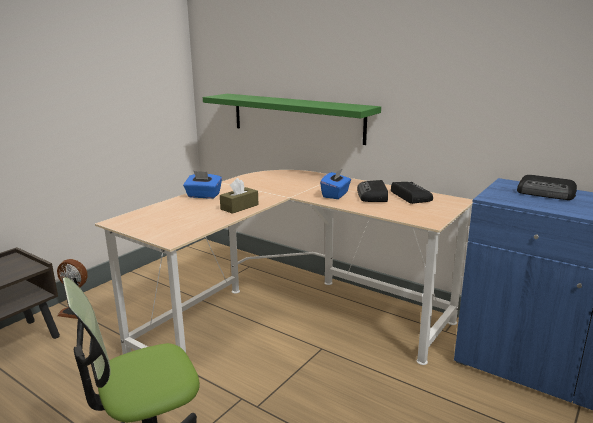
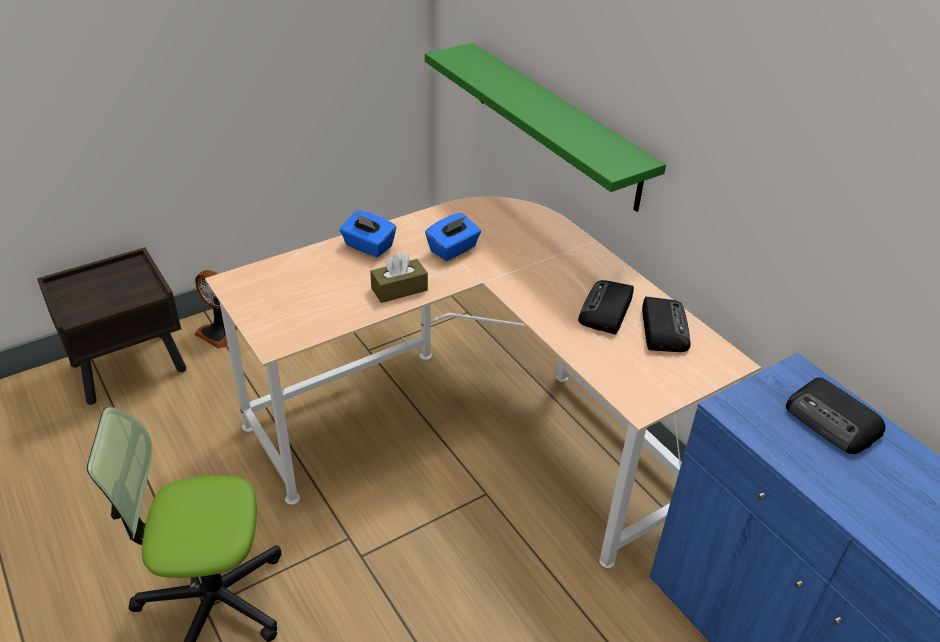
camera: 20 degrees right, 20 degrees up
(335, 195) = (552, 294): blue tissue box -> blue tissue box (453, 249)

